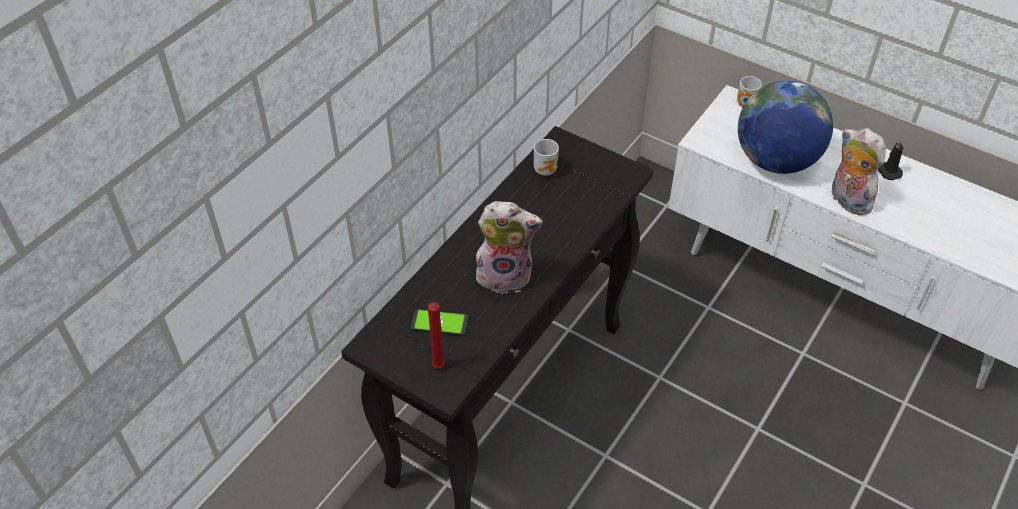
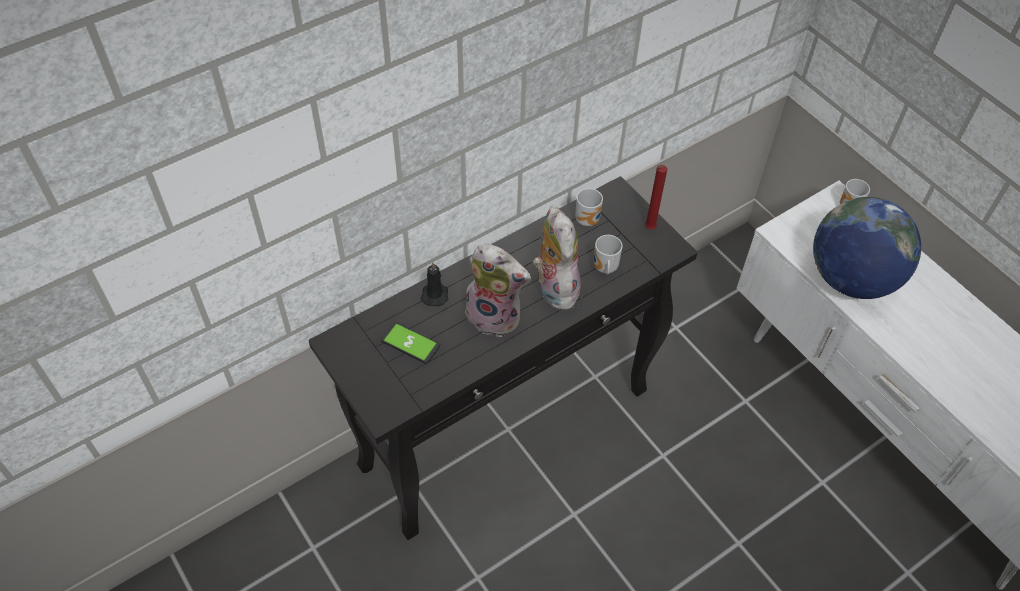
camera: 20 degrees right, 5 degrees up
(437, 368) = (387, 387): red candle -> red candle (648, 229)
(580, 206) = (604, 268): none -> mug
(846, 200) = (908, 346): plush toy -> plush toy (553, 287)
(888, 171) = (971, 328): black candle -> black candle (435, 294)

